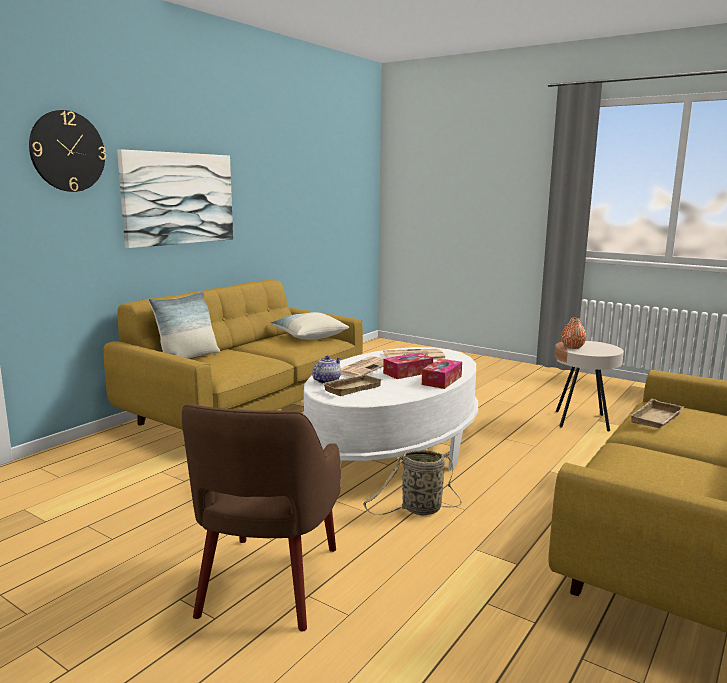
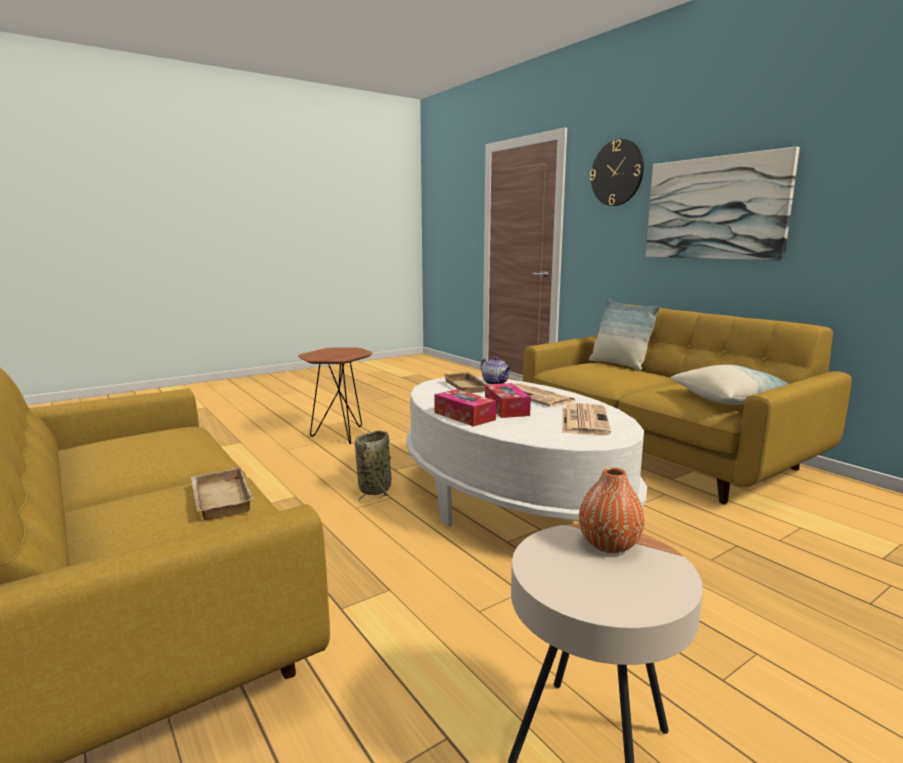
camera: 110 degrees right, 0 degrees up
(267, 583) = (339, 436): brown armchair -> brown side table

